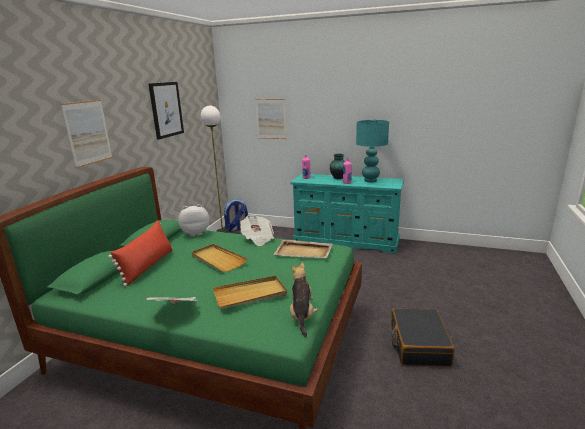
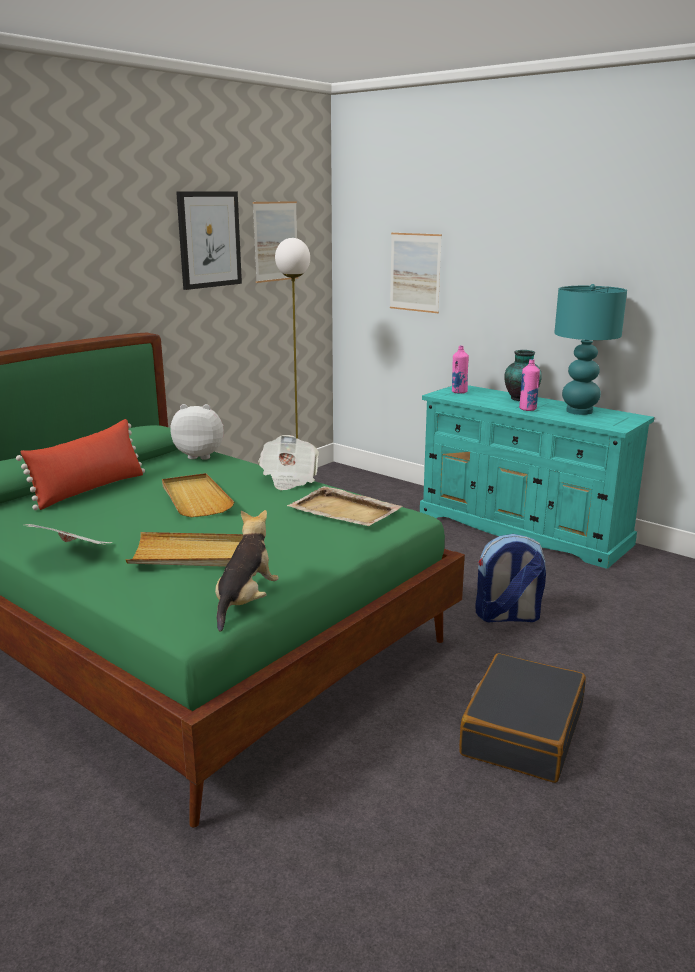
camera: 20 degrees right, 0 degrees up
(88, 132) = (49, 264): picture -> picture (275, 241)
(237, 229) = (335, 475): backpack -> backpack (507, 616)

